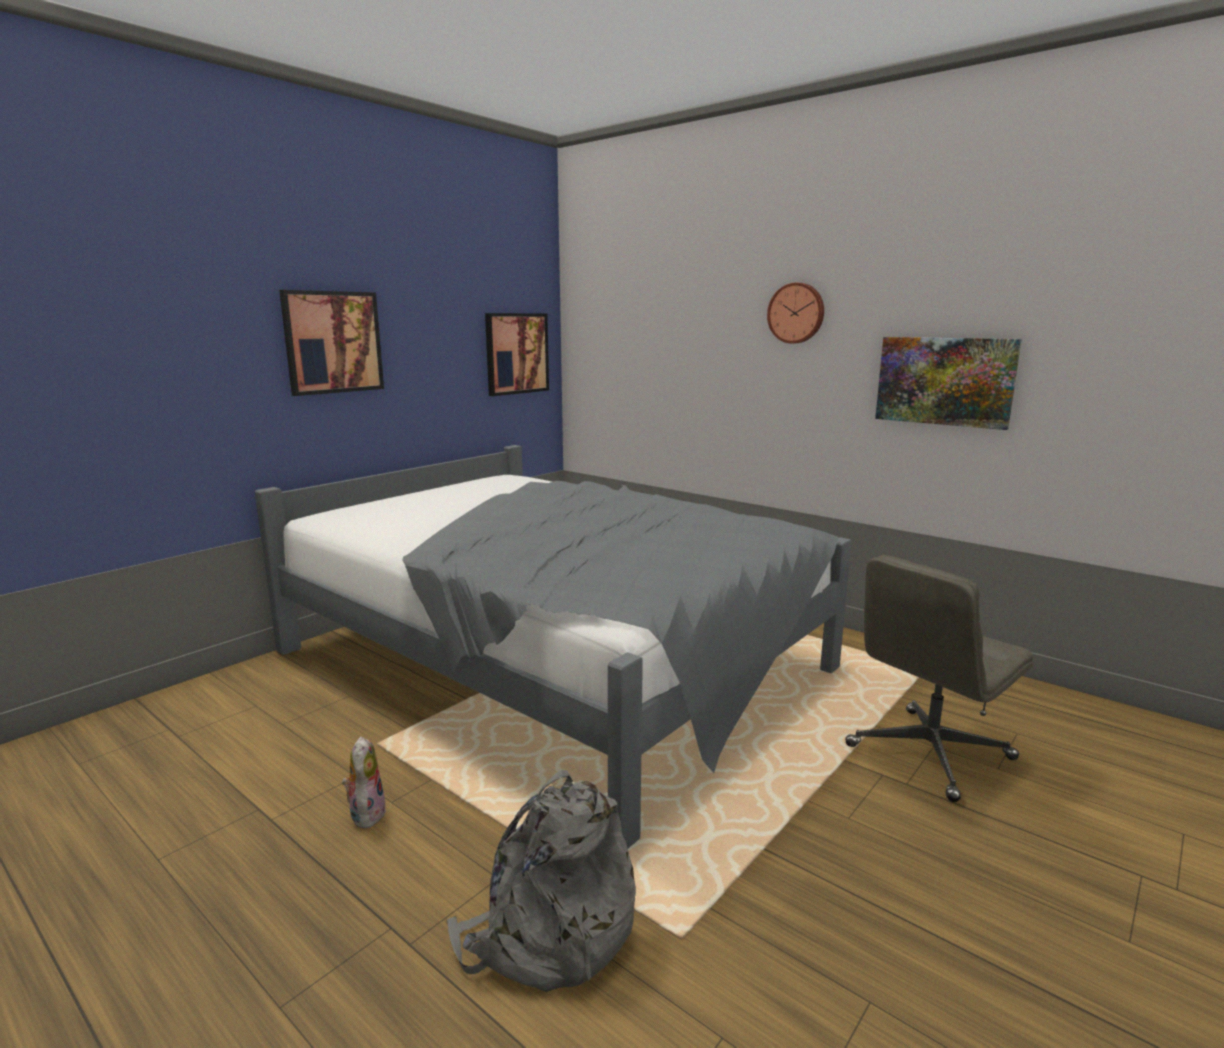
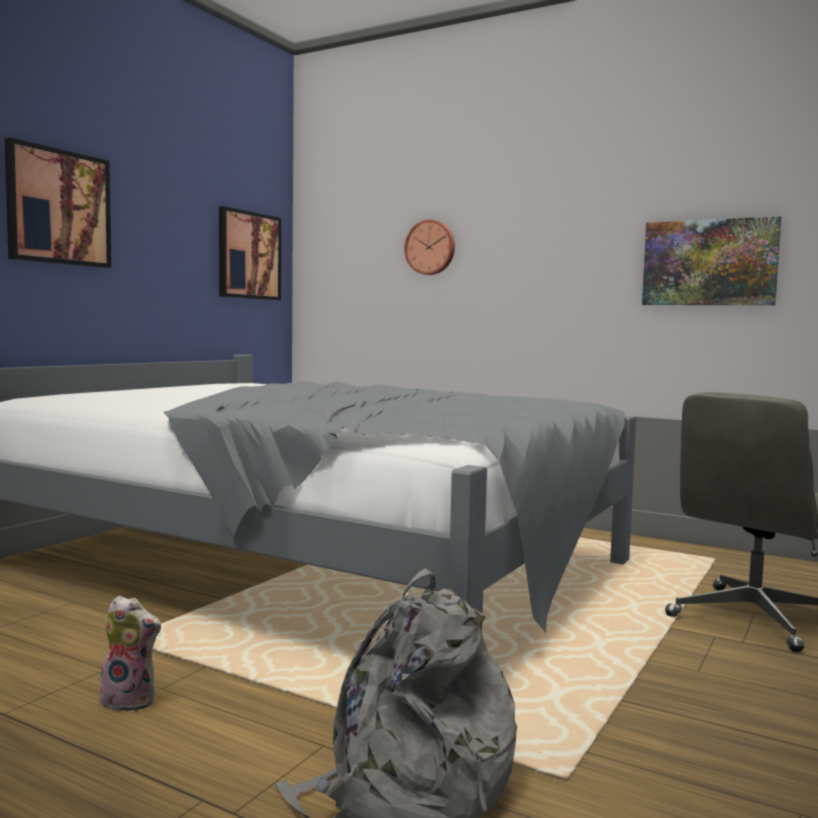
camera: 10 degrees left, 10 degrees down
(366, 813) = (131, 700): plush toy -> plush toy turned 120 degrees clockwise
(796, 313) = (555, 206): wall clock -> wall clock (431, 247)

